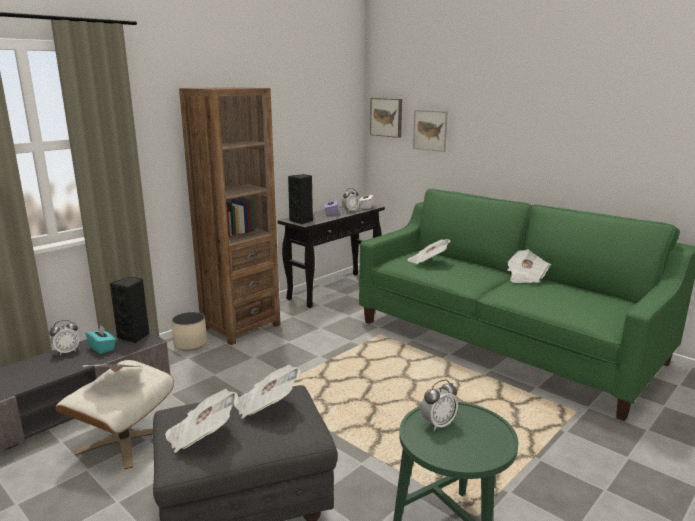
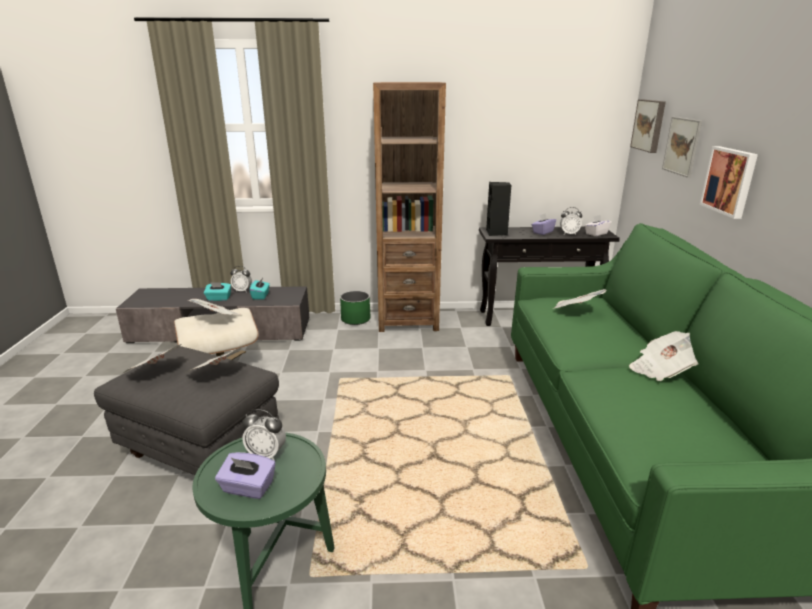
camera: 45 degrees right, 5 degrees up
(52, 369) = (218, 298): none -> turquoise tissue box
(135, 336) = (289, 295): black speaker -> none
(191, 344) = (356, 319): beige planter -> green planter
(471, 445) = (247, 488): none -> purple tissue box
(487, 149) = (730, 181): none -> picture

